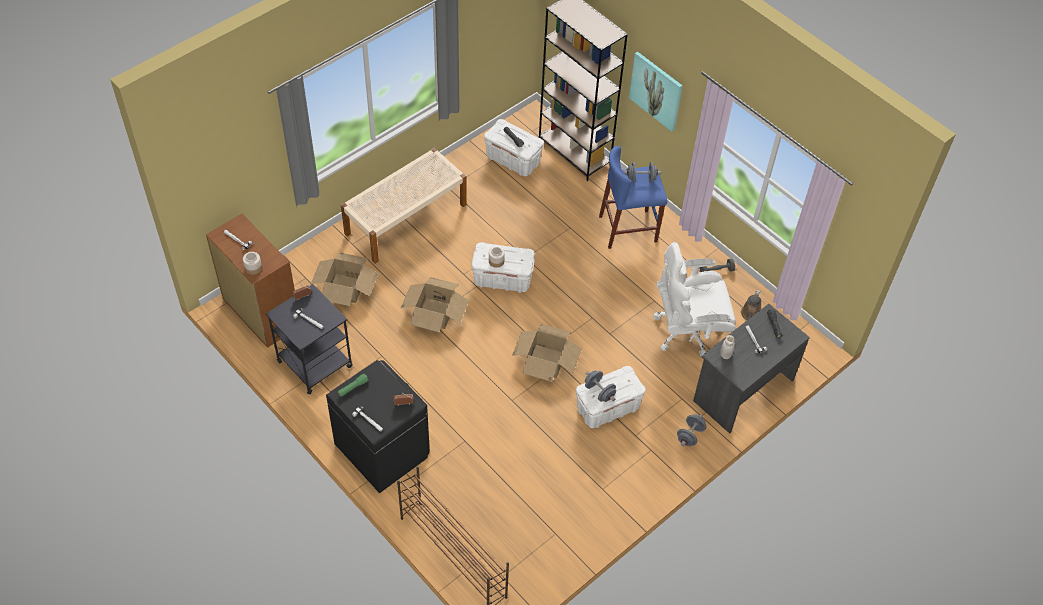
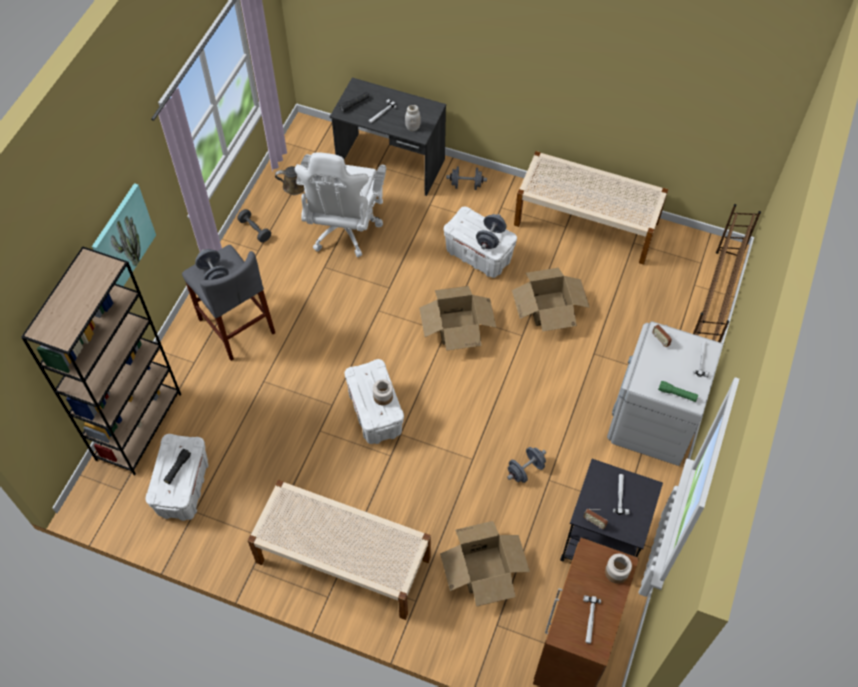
camera: 115 degrees left, 5 degrees up
(383, 448) = (651, 419): black washing machine -> white washing machine
(398, 346) = (525, 470): none -> grey dumbbell
(434, 313) = (461, 457): cardboard box -> cardboard box (549, 309)
(597, 508) = (586, 223): none -> beige bench
(628, 229) = (236, 326): blue stool -> grey stool
(690, 330) = (344, 225): white office chair -> white office chair turned 45 degrees clockwise

